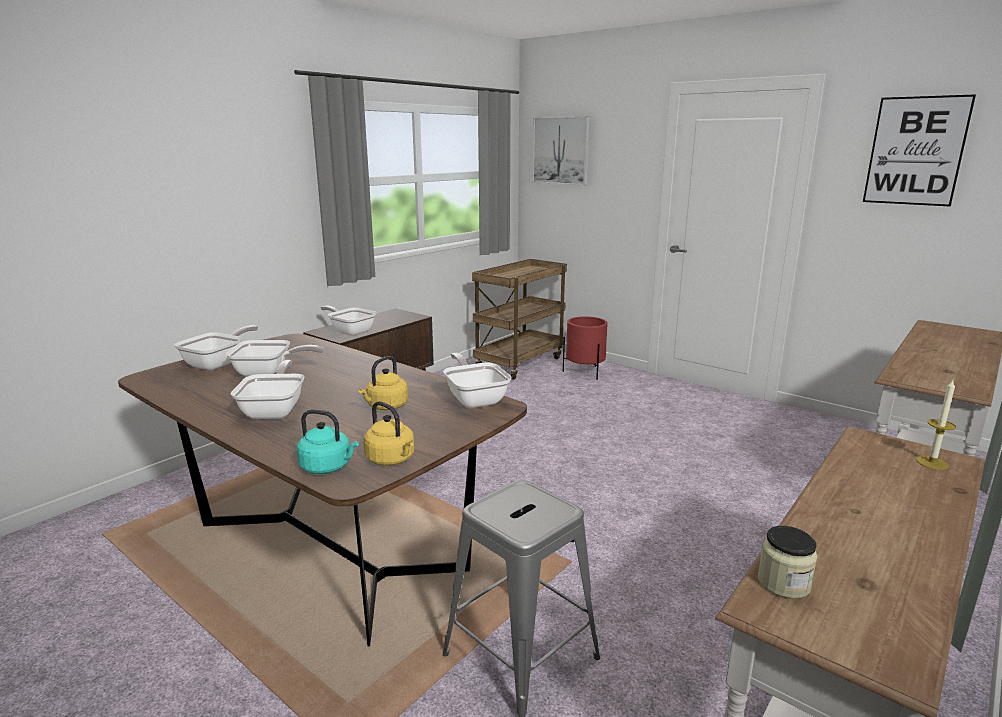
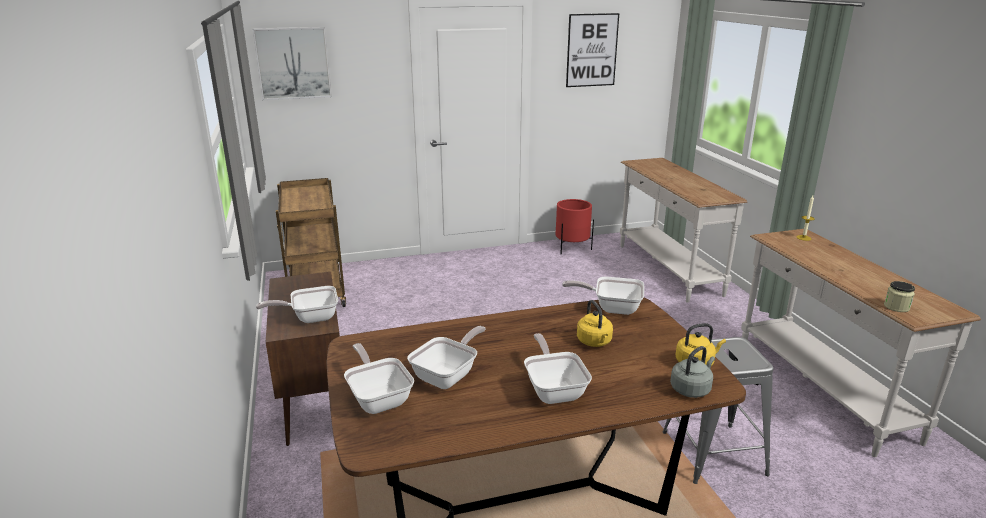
camera: 55 degrees left, 5 degrees up
(275, 410) = (554, 389): frying pan -> frying pan turned 45 degrees clockwise
(328, 467) = (691, 389): turquoise kettle -> grey kettle
(585, 372) = (383, 274): red planter -> red planter (572, 248)

